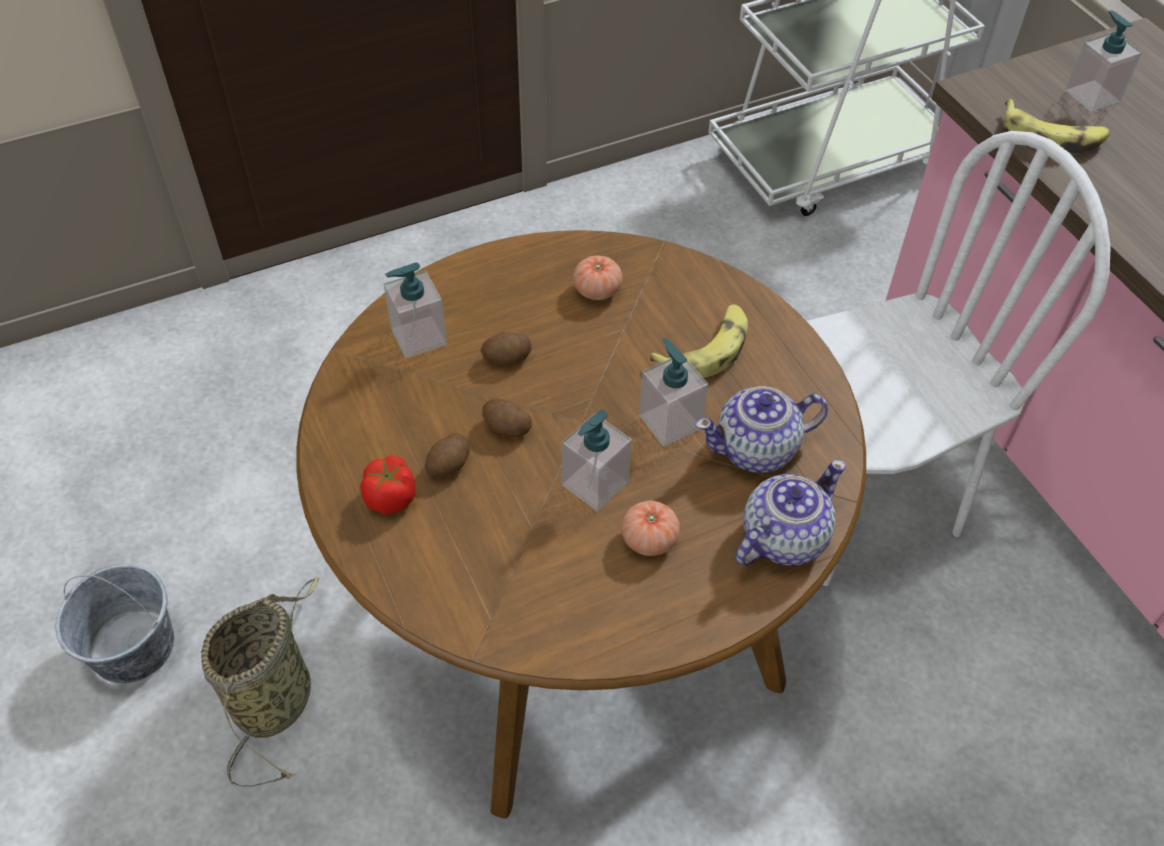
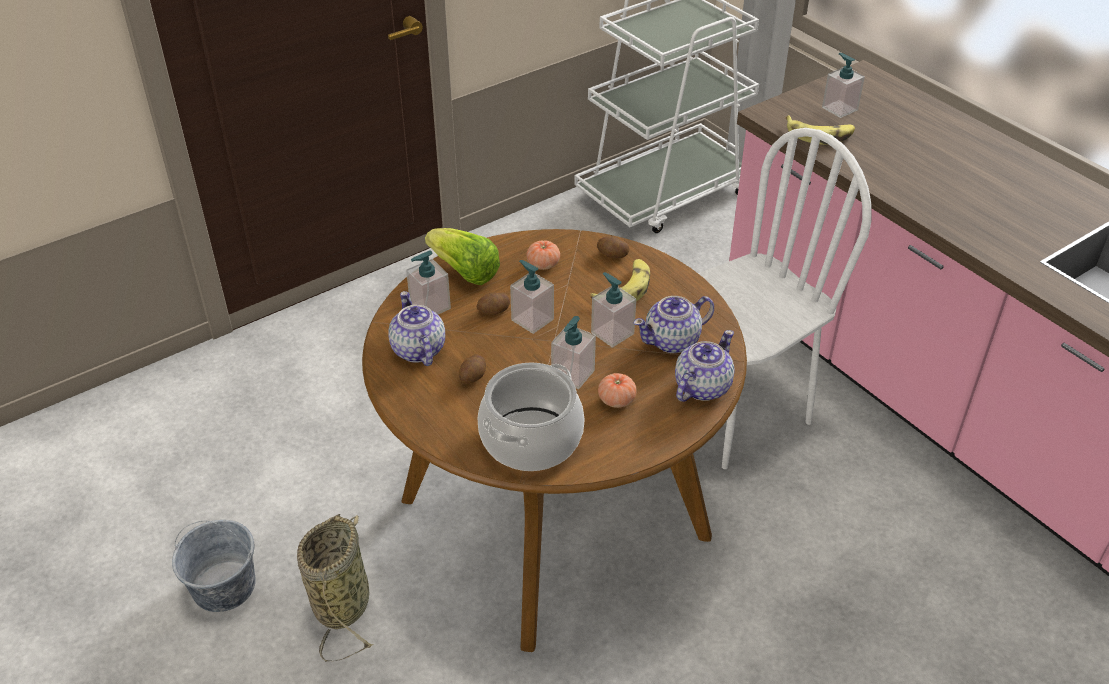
camera: 10 degrees left, 10 degrees down
(382, 406) = (417, 349): none -> teapot
(390, 497) = (439, 400): tomato -> none
(481, 287) = (464, 272): none -> lettuce
(506, 428) = (505, 351): potato -> potato (612, 255)
(507, 588) = (531, 440): none -> cooking pot
(558, 380) = (532, 319): none -> soap dispenser

